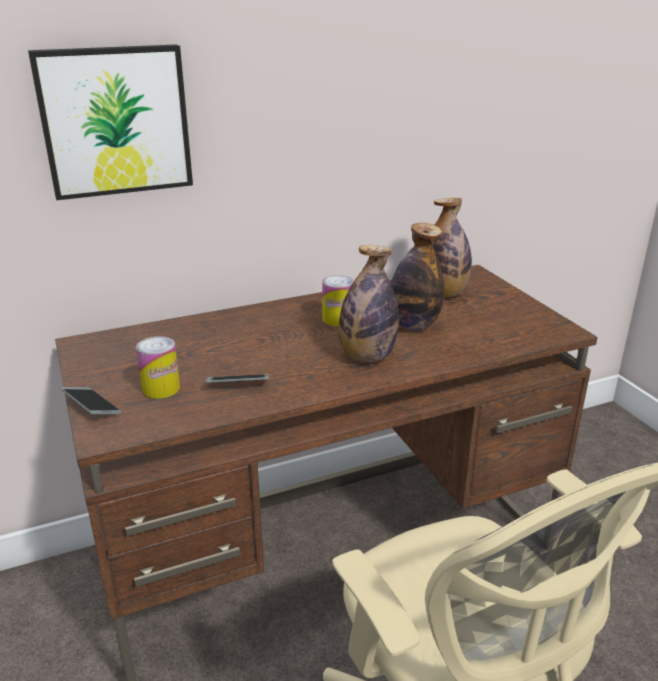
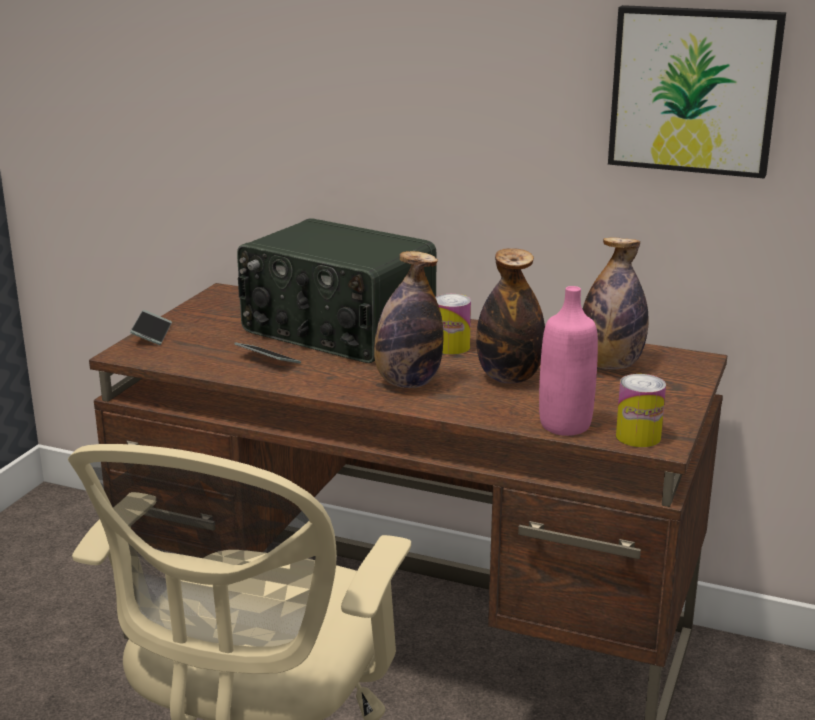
camera: 45 degrees right, 5 degrees down
(115, 121) = (292, 81): picture -> picture (694, 90)
(161, 388) = (214, 341): can -> can (638, 437)
(239, 339) = (336, 331): none -> radio
(505, 342) = (565, 425): none -> pink bottle

